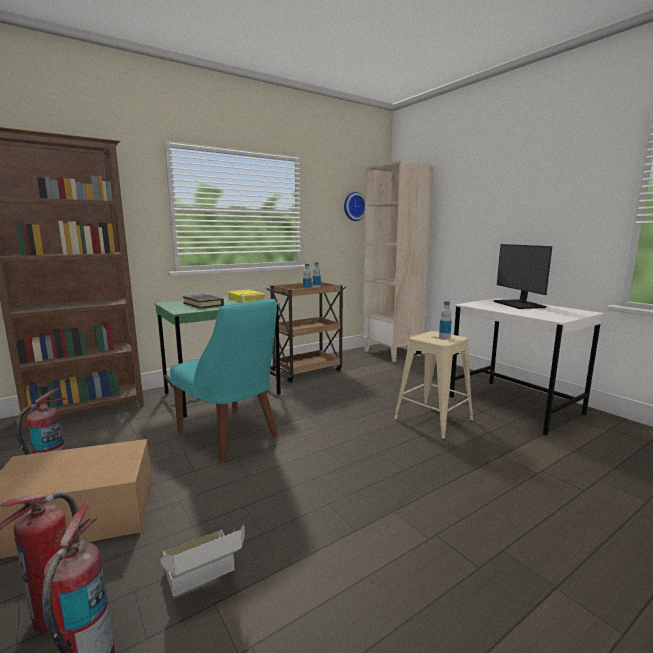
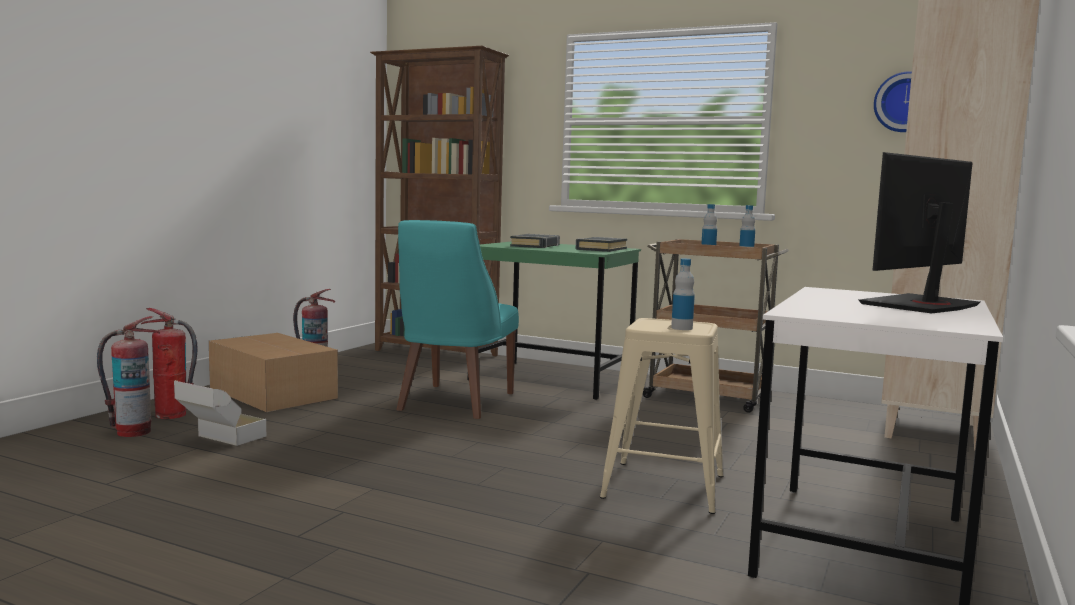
camera: 60 degrees right, 5 degrees down
(246, 299) = (601, 249): yellow book -> black book

